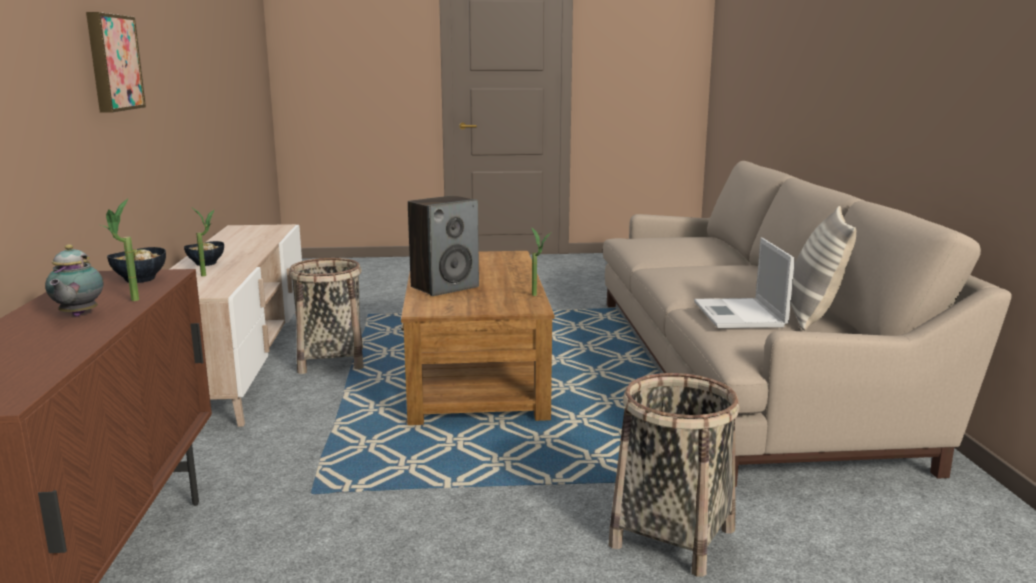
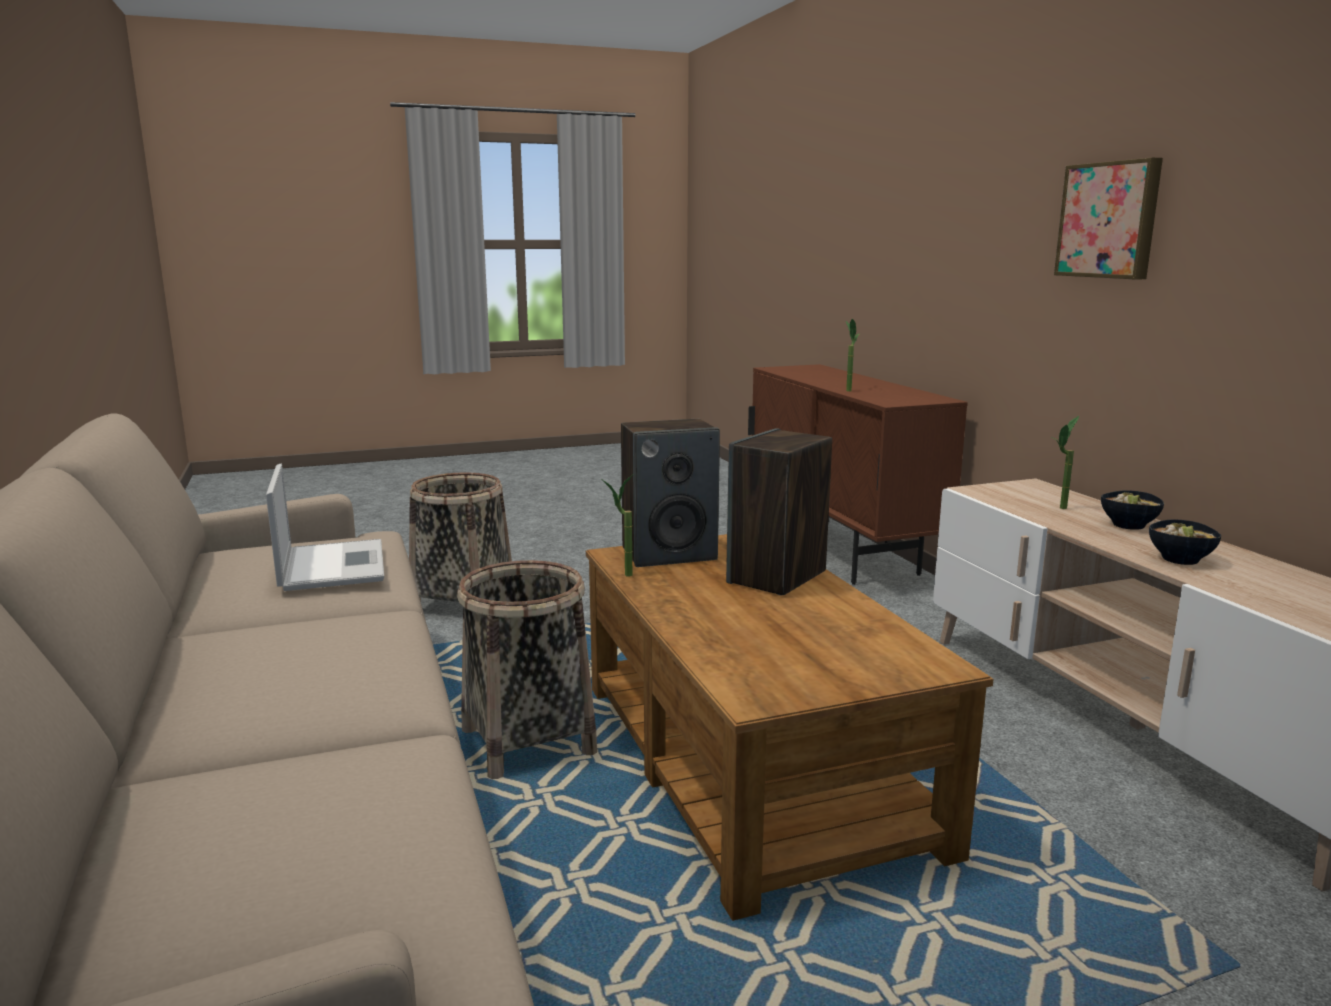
camera: 165 degrees right, 0 degrees up
(77, 315) = (852, 384): teapot -> none
(141, 279) = (894, 399): bowl -> bowl (1179, 559)
(331, 361) = (1021, 760): basket -> basket (527, 741)
(496, 305) = (669, 554): none -> speaker
(812, 316) = (226, 574): pillow -> none

